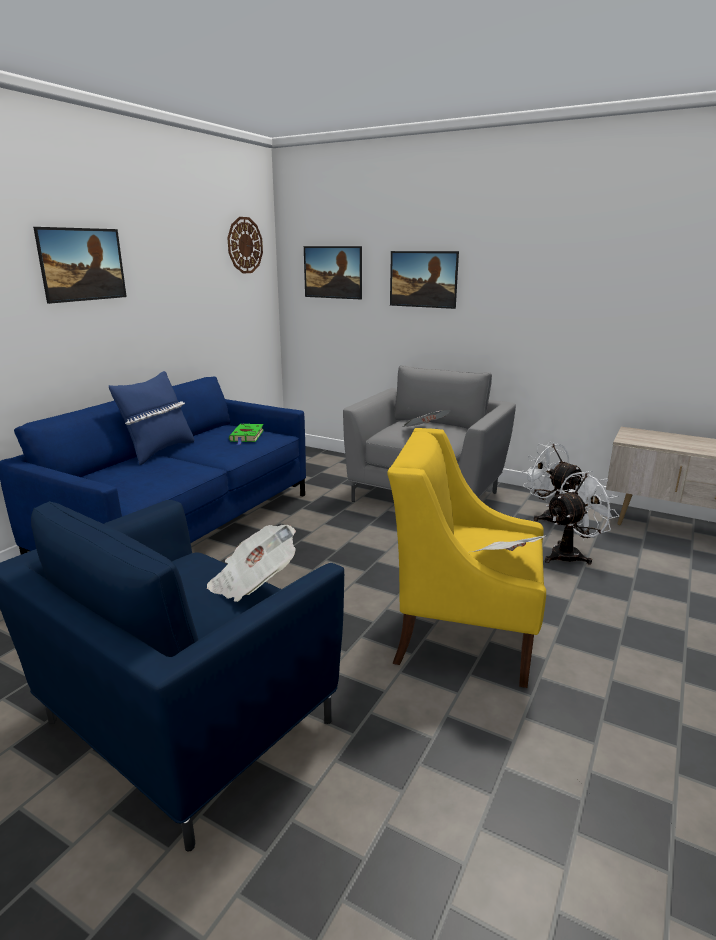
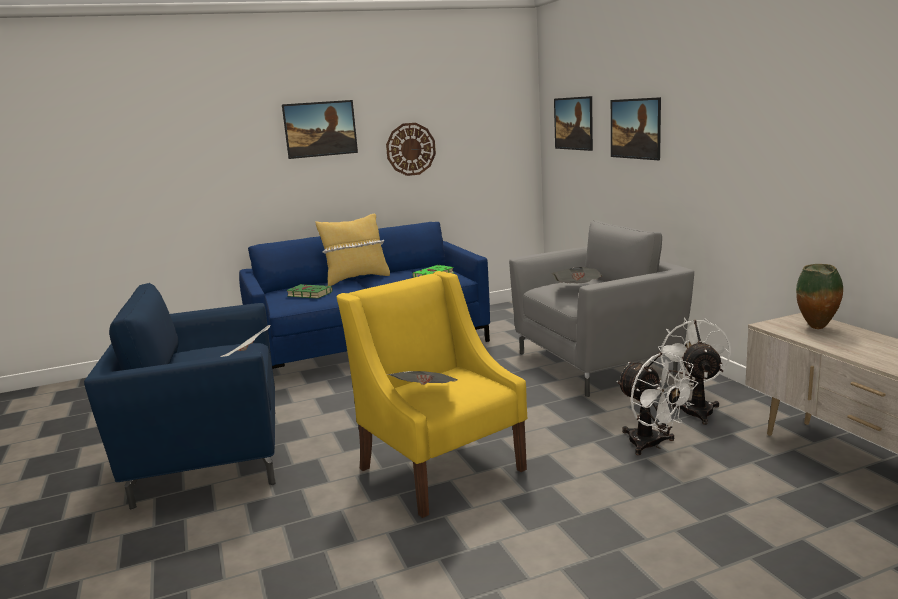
camera: 40 degrees right, 5 degrees down
(134, 479) = (308, 294): none -> green book
(158, 451) = (356, 279): blue pillow -> yellow pillow
(244, 245) = (495, 102): wall clock -> wall clock (410, 149)
(571, 554) = (652, 445): white fan -> white fan turned 45 degrees clockwise
(655, 437) = (816, 328): none -> vase

